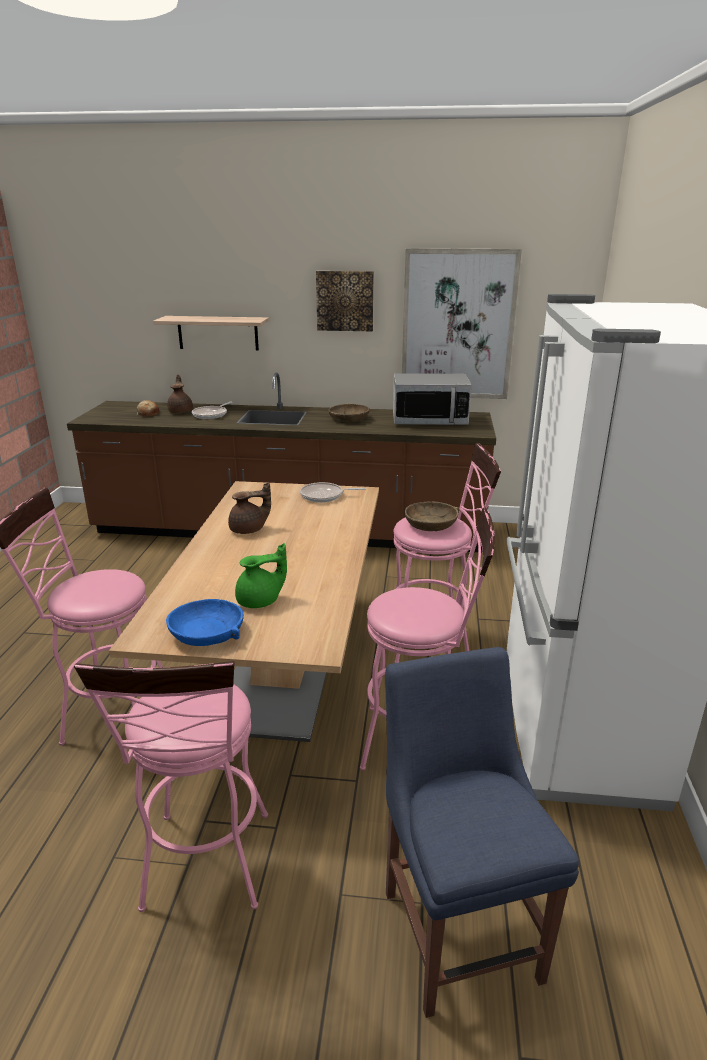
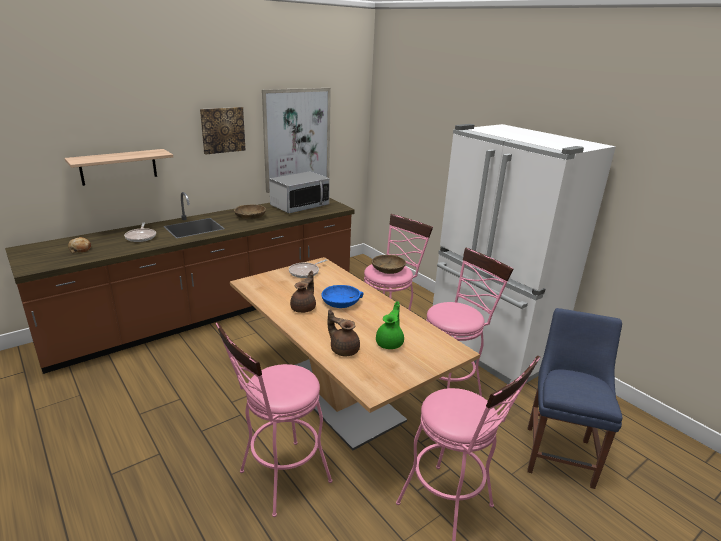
camera: 45 degrees left, 0 degrees up
(181, 411) = (108, 240): brown teapot -> brown teapot (343, 349)
(207, 633) = (399, 371): blue bowl -> blue bowl (341, 302)
(458, 926) = (559, 453): blue chair -> blue chair turned 75 degrees clockwise

